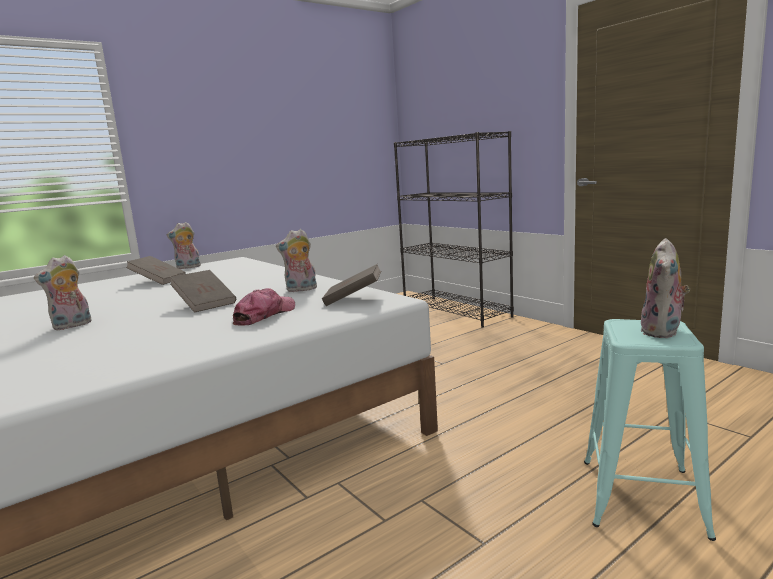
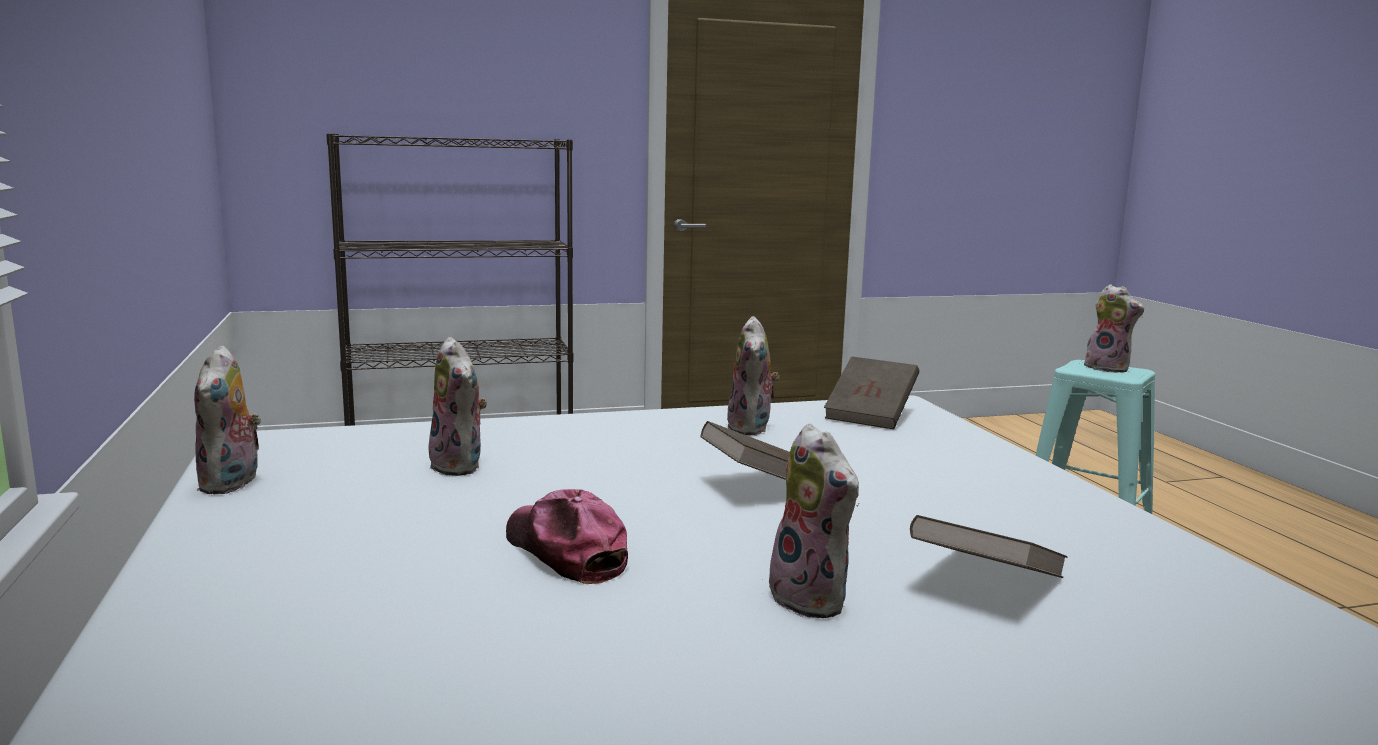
camera: 70 degrees left, 0 degrees up
(158, 281) = (380, 517): brown book -> brown book (985, 583)
(216, 276) = (461, 466): none -> plush toy
(264, 315) = (909, 459): cap -> cap (565, 552)

